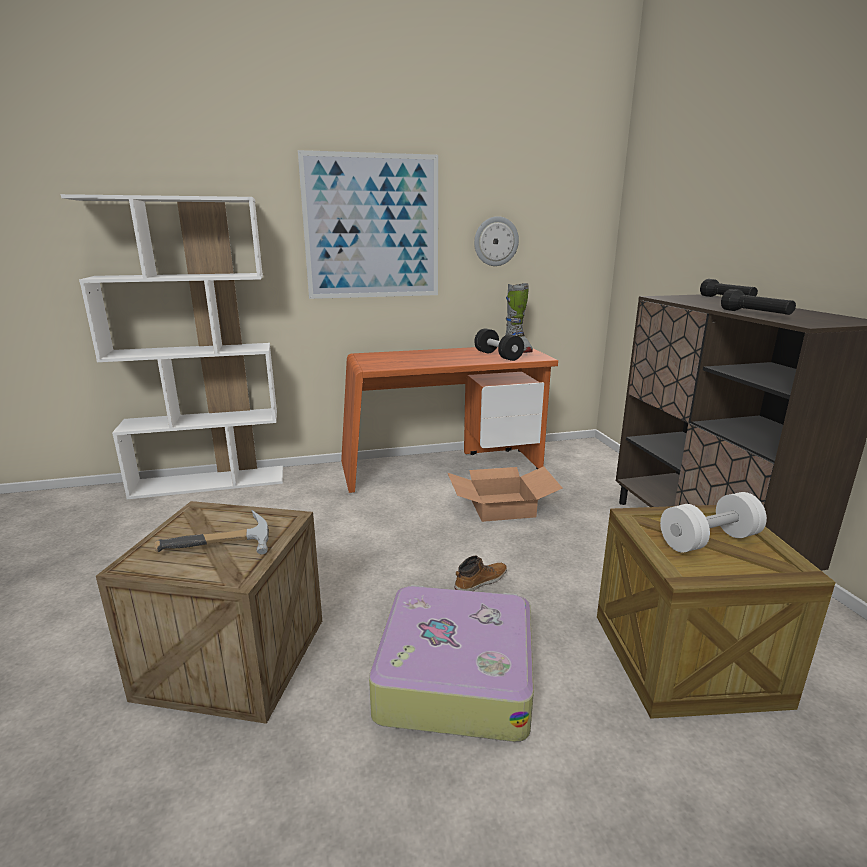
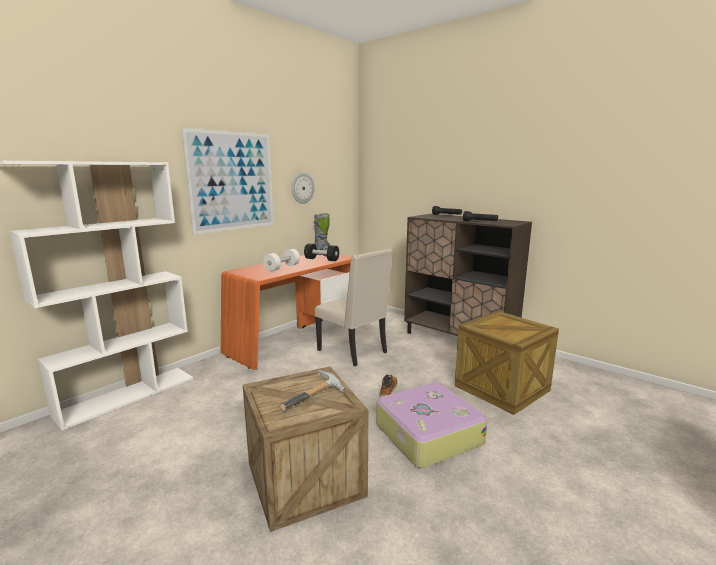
camera: 35 degrees left, 5 degrees down
(501, 507) = (354, 351): cardboard box -> beige chair
(709, 540) = (507, 326): white dumbbell -> white dumbbell (282, 268)

